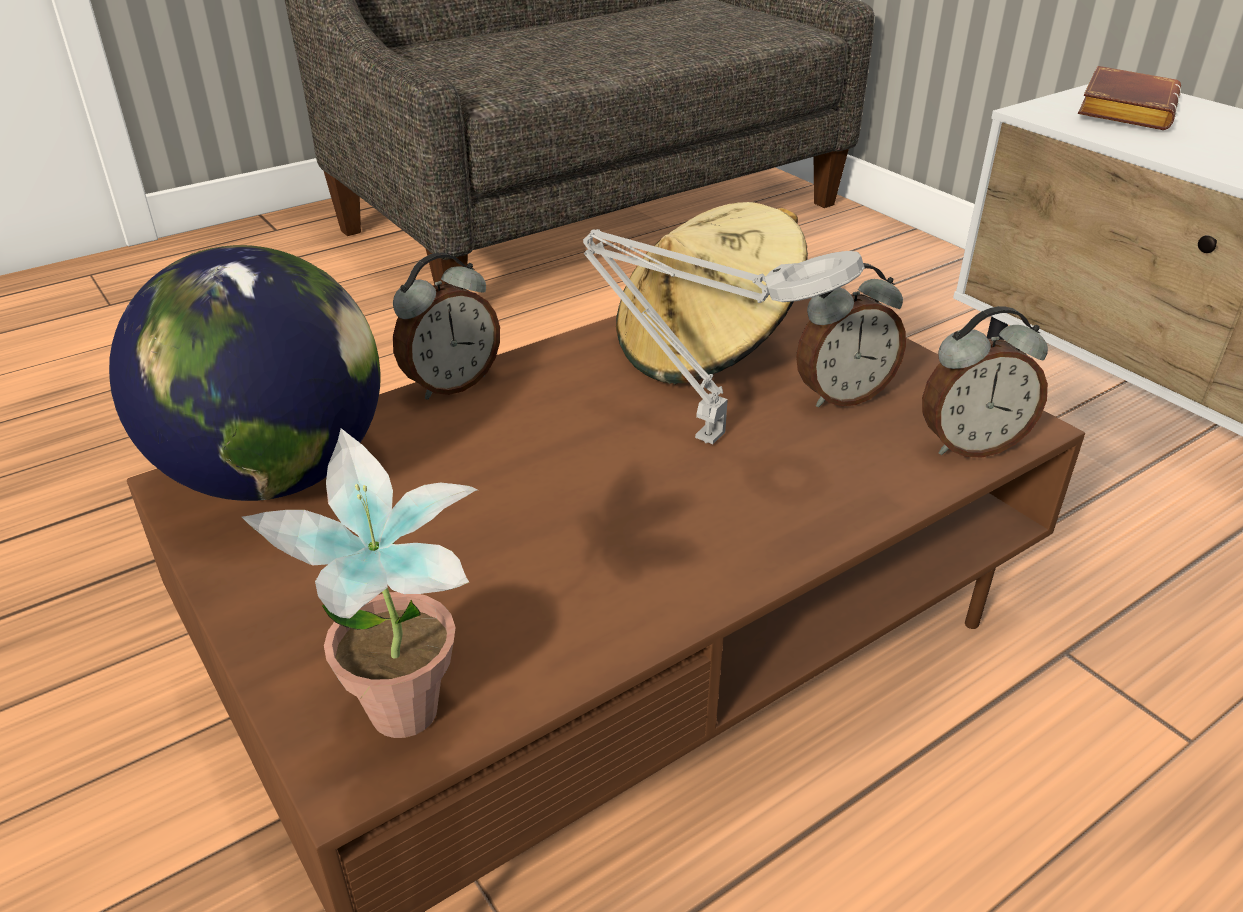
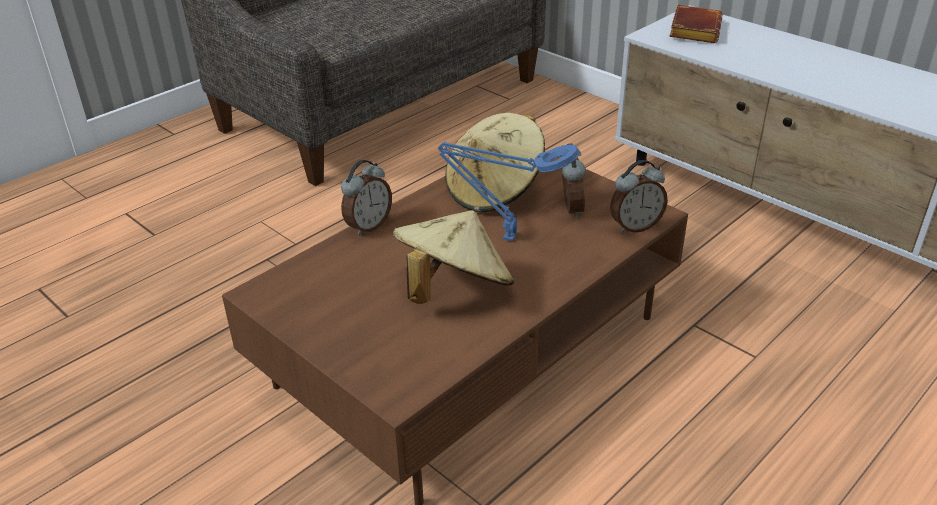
camera: 10 degrees left, 0 degrees up
(275, 475) = (298, 283): globe -> none
(408, 732) = (415, 382): potted plant -> none
(566, 527) = (453, 289): none -> beige hat
(701, 435) = (505, 237): grey table lamp -> blue table lamp
(842, 395) = (569, 208): alarm clock -> alarm clock turned 60 degrees counterclockwise

